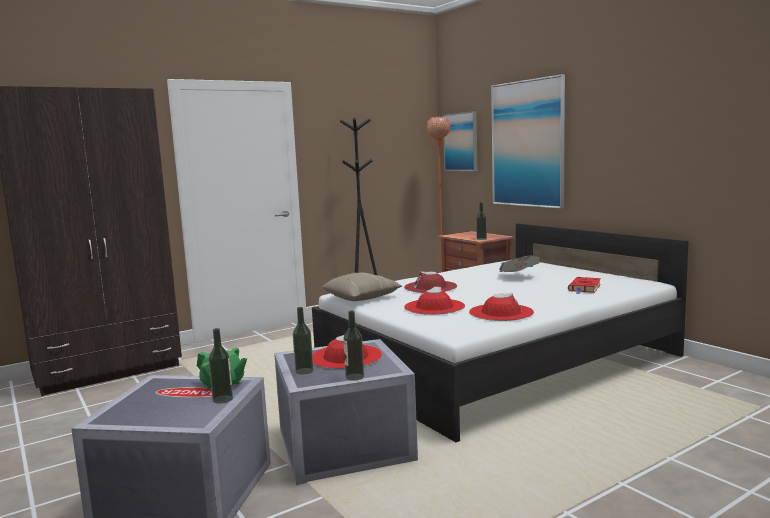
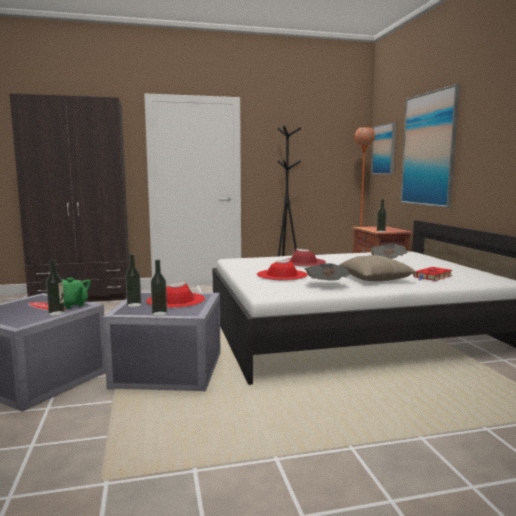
camera: 20 degrees right, 0 degrees up
(362, 297) = (242, 263): beige pillow -> beige pillow (375, 279)
(501, 312) = (327, 285): red hat -> newspaper

